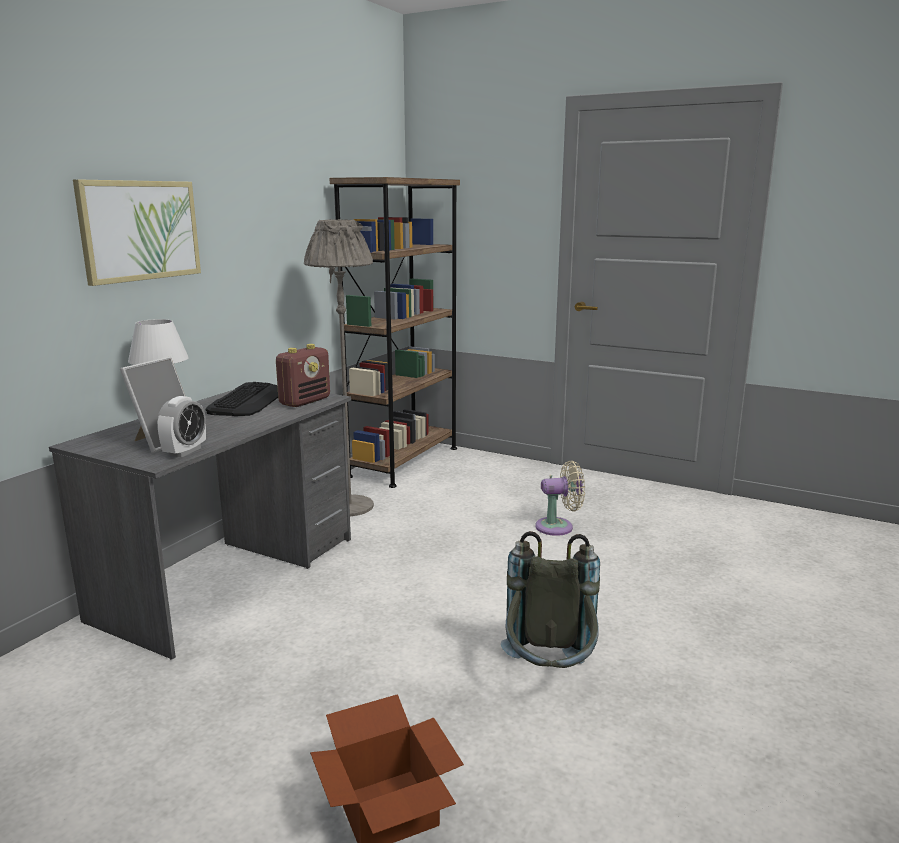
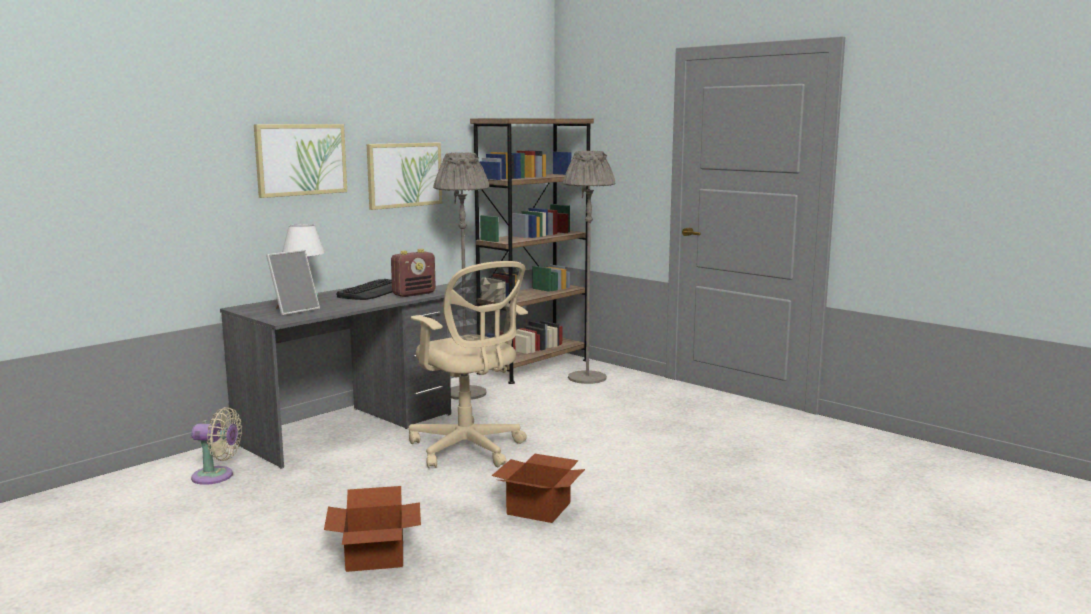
camera: 15 degrees right, 5 degrees down
(185, 451) = (303, 316): alarm clock -> none
(262, 248) = (404, 175): none -> picture
(403, 592) = (469, 449): none -> beige office chair
(470, 471) = (587, 378): none -> grey floor lamp
(549, 676) = (540, 508): grey backpack -> cardboard box
(558, 527) = (631, 422): beige fan -> beige fan (216, 476)

